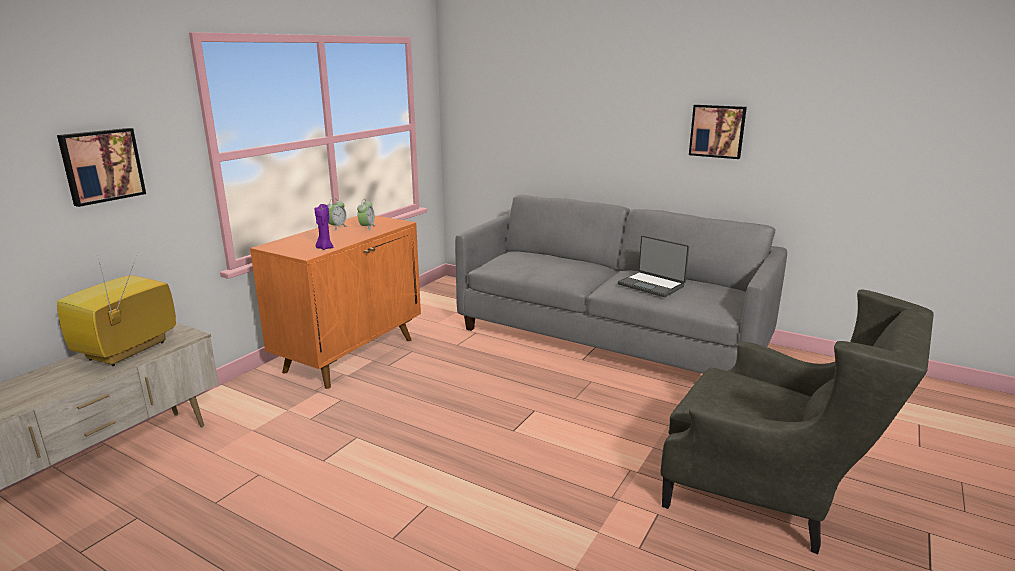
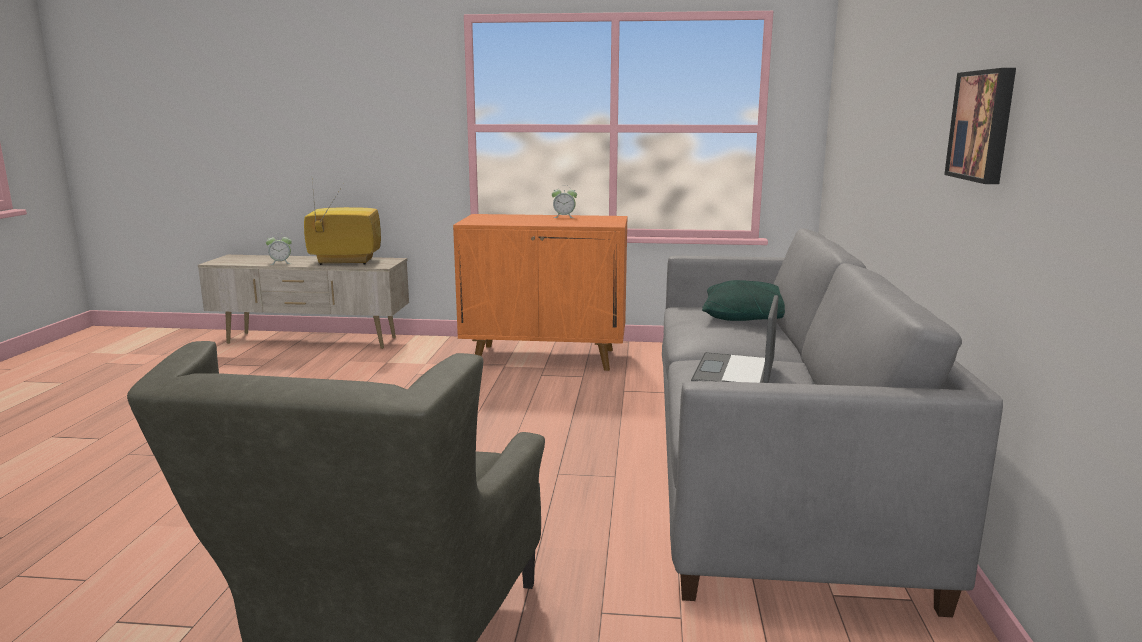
camera: 65 degrees right, 5 degrees down
(101, 165) = (375, 120): picture -> none
(325, 248) = (493, 222): purple candle -> none
(367, 227) = (577, 221): alarm clock -> alarm clock (280, 263)
(545, 259) = (747, 318): none -> green pillow

